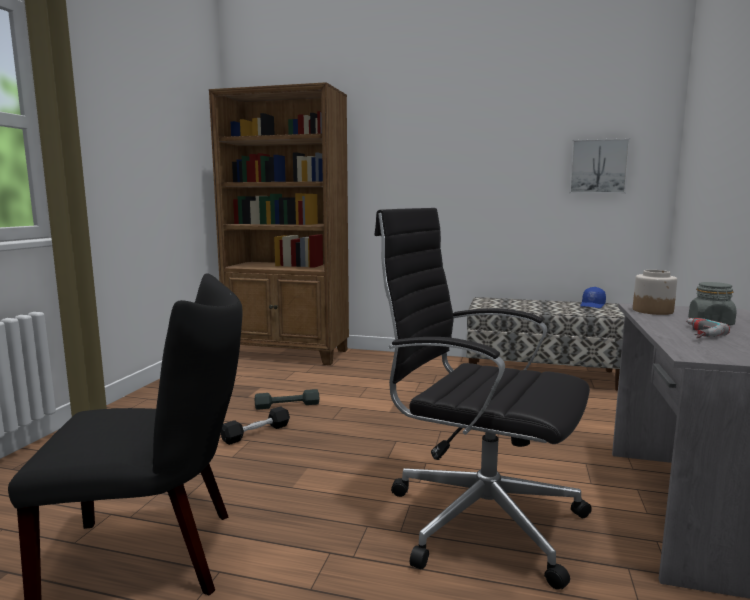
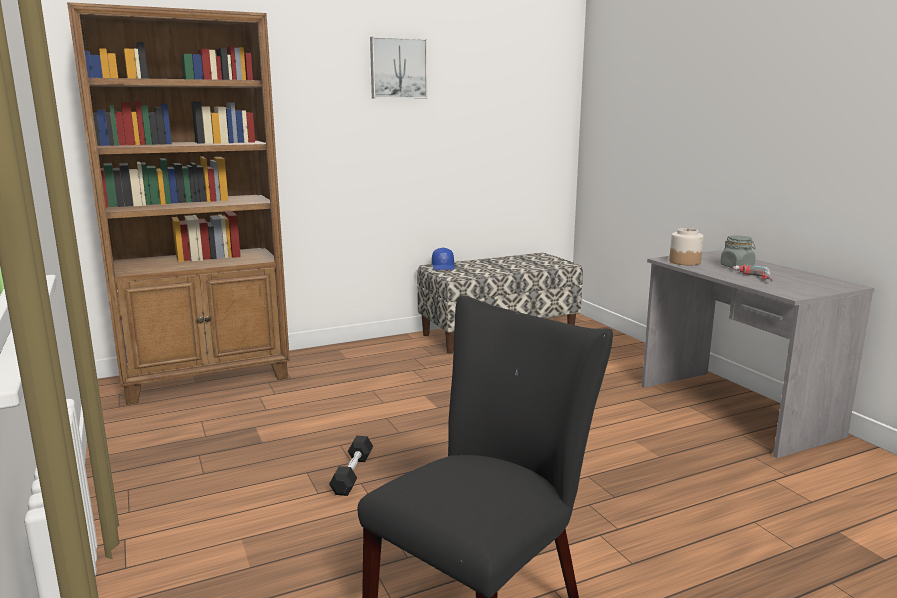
camera: 40 degrees left, 5 degrees up
(287, 405) = (327, 435): grey dumbbell -> none
(478, 518) = (642, 464): black office chair -> none
(593, 305) = (531, 257): blue cap -> blue cap (443, 267)
(598, 166) = (521, 120): picture -> picture (398, 68)

